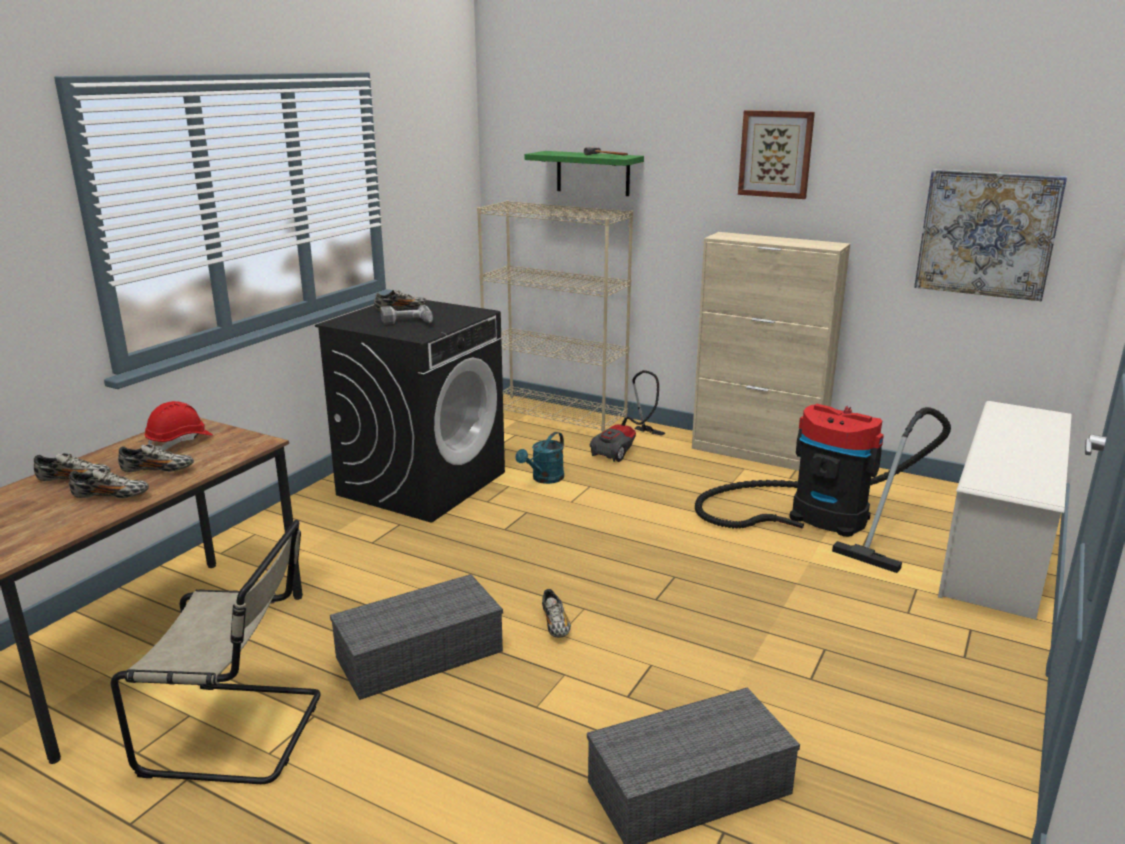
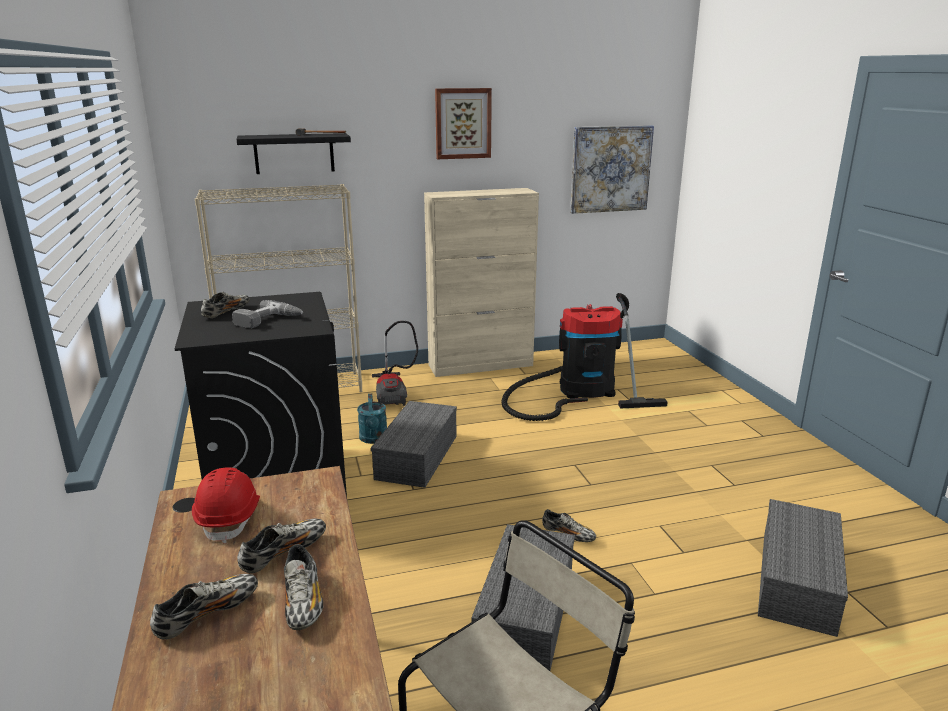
camera: 45 degrees left, 0 degrees up
(111, 497) = (303, 602): shoe -> shoe turned 120 degrees clockwise
(551, 508) = (417, 457): none -> grey storage box
(593, 173) = (294, 153): green shelf -> black shelf
(998, 551) = (683, 374): white shoe rack -> none

